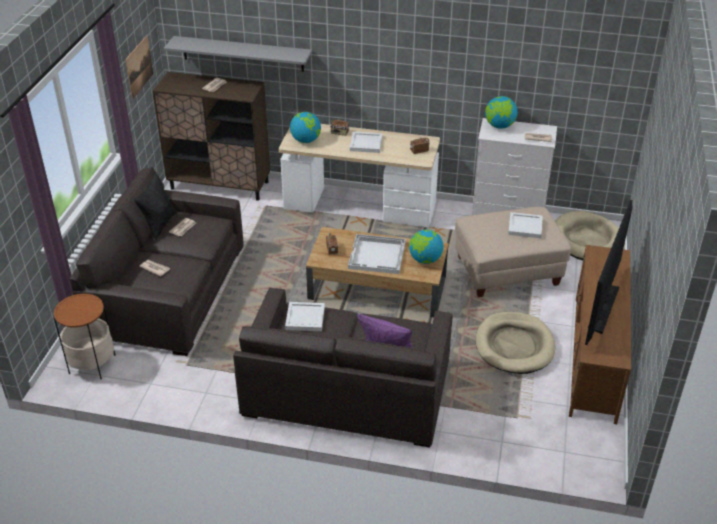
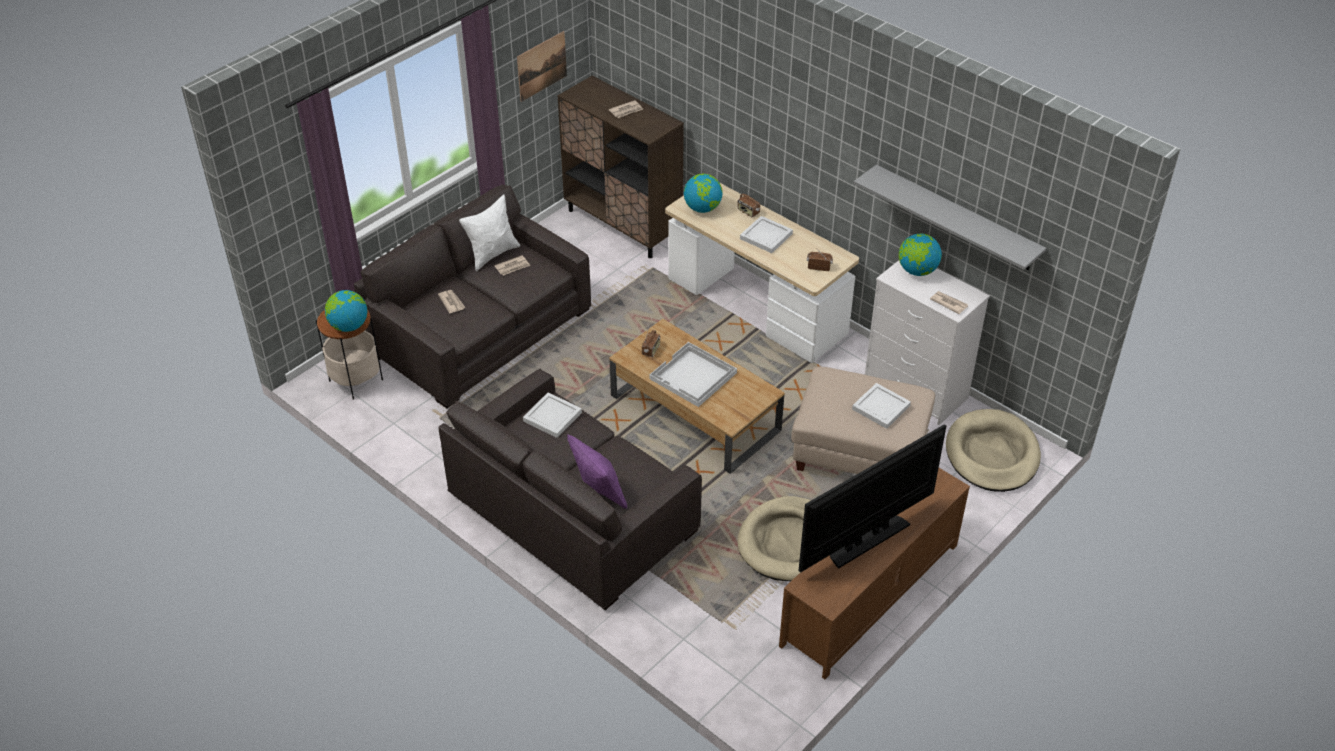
camera: 30 degrees right, 5 degrees up
(159, 225) = (492, 254): black pillow -> white pillow
(242, 53) = (667, 82): grey shelf -> grey shelf (956, 218)
(425, 259) = (741, 402): globe -> globe (349, 326)

